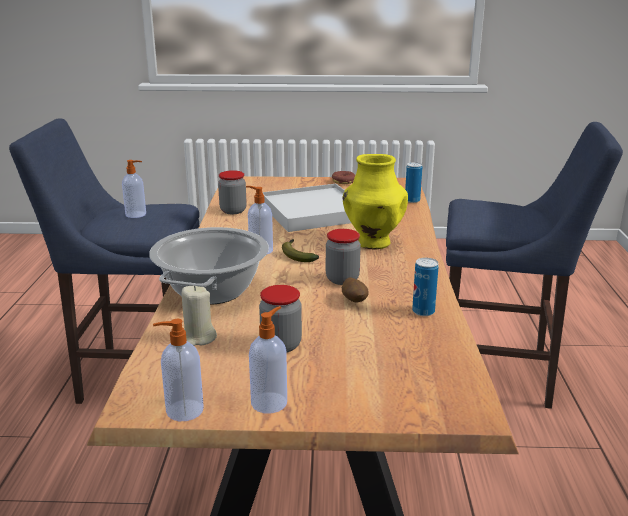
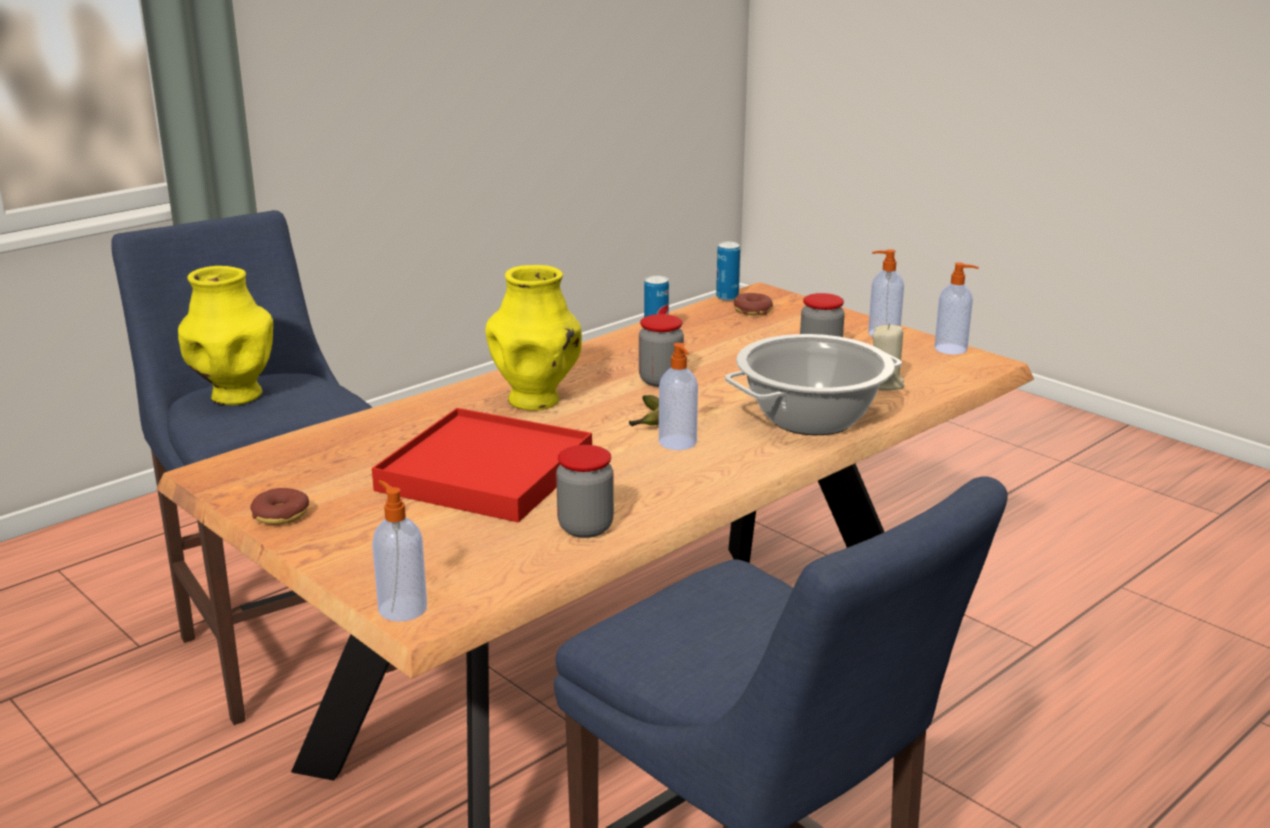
camera: 135 degrees left, 0 degrees up
(136, 214) = (724, 637): soap dispenser -> soap dispenser (401, 608)
(313, 212) = (486, 472): white tray -> red tray
(354, 301) = (693, 361): potato -> none
(412, 200) = (317, 434): can -> can (727, 297)
(422, 376) = (752, 311): none -> donut
(508, 210) = (235, 396): none -> yellow vase

